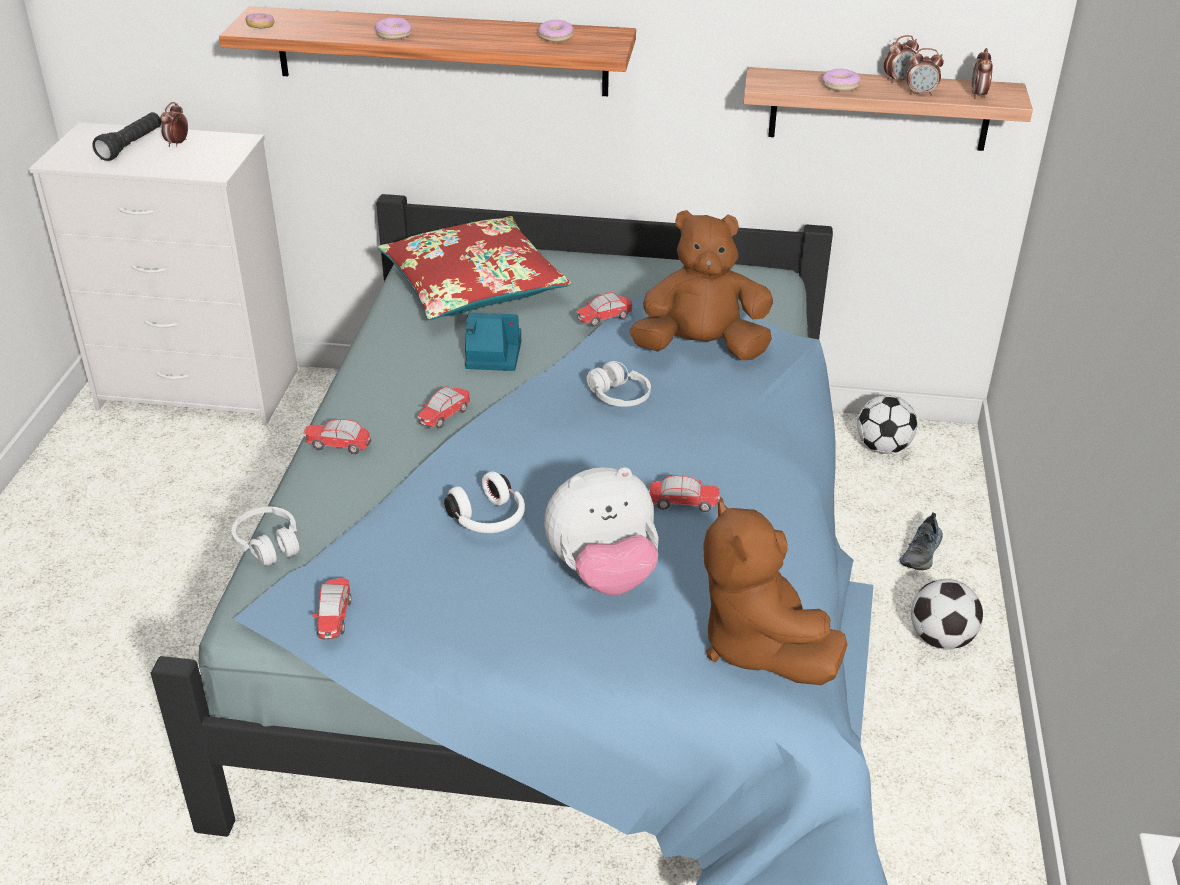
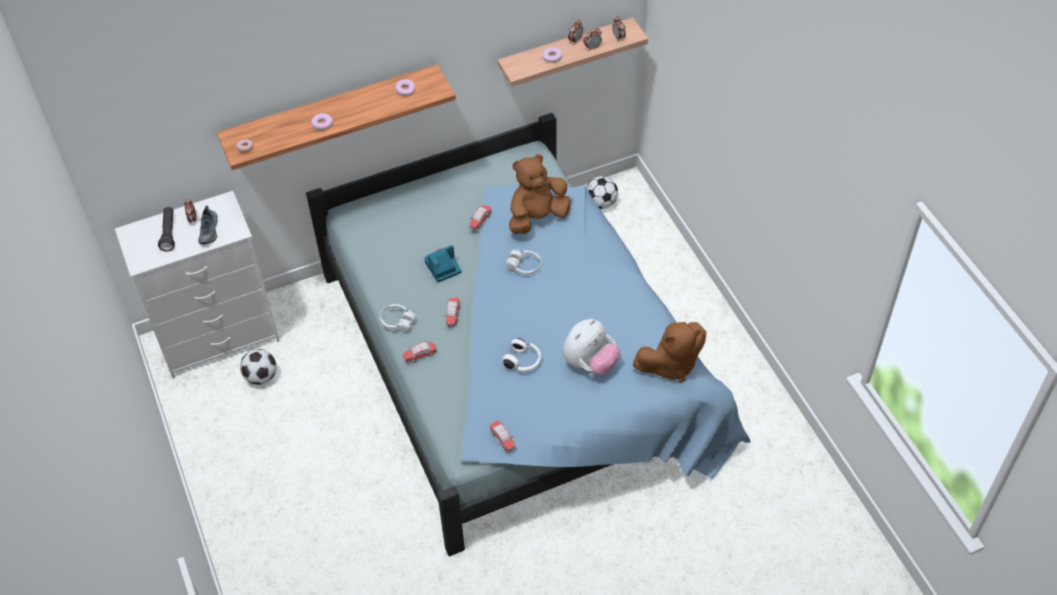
camera: 30 degrees left, 15 degrees up
(268, 544) = (438, 420): white headphones -> white headphones (398, 322)
(473, 286) = (394, 227): red pillow -> none
(682, 504) = (595, 312): toy car -> none
(758, 645) = (670, 364): brown plush toy -> brown plush toy turned 60 degrees counterclockwise
(922, 553) = (655, 258): shoe -> shoe (209, 230)
(941, 638) = (688, 301): football -> football (261, 376)

